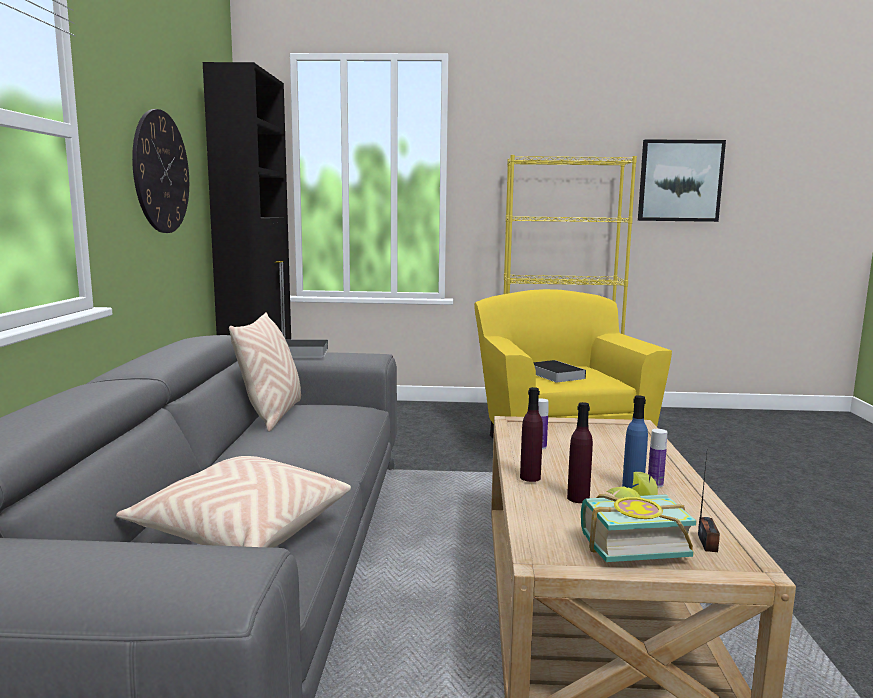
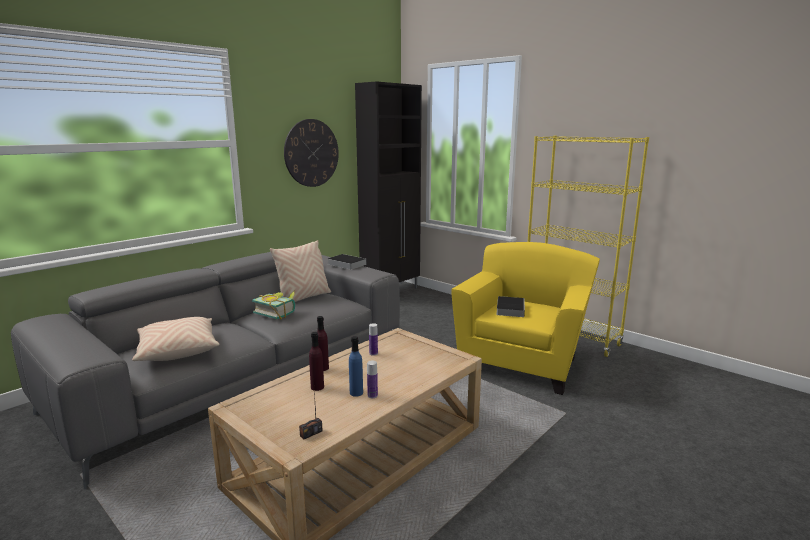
camera: 40 degrees right, 5 degrees up
(629, 543) = (278, 416): book -> book (277, 313)
(680, 181) = (707, 156): picture -> none

